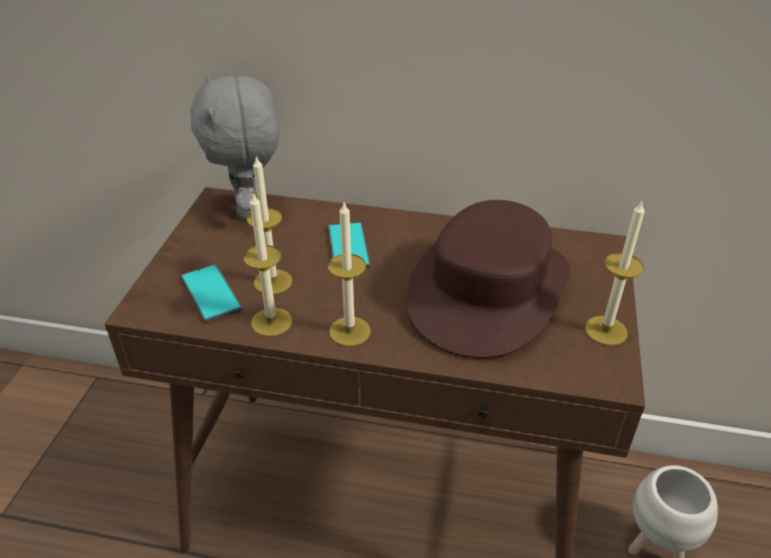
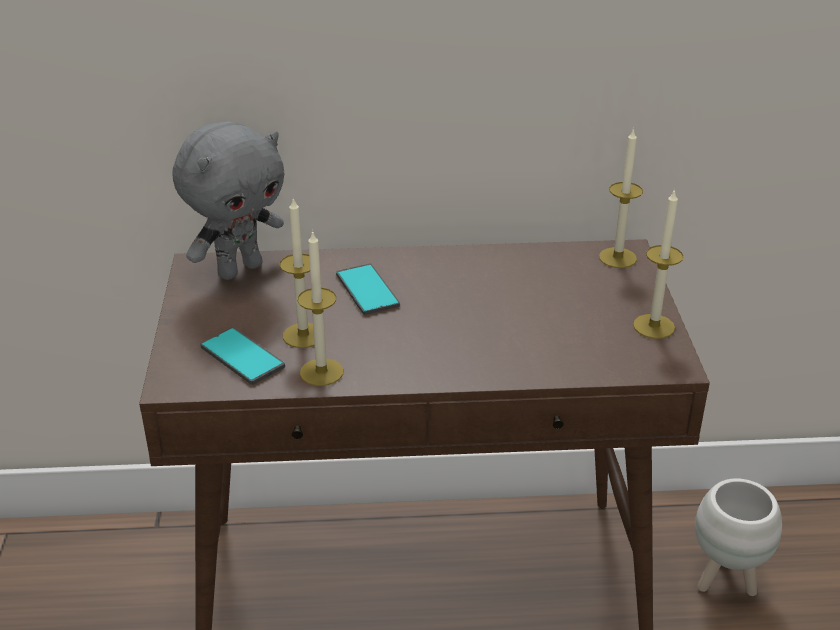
camera: 15 degrees left, 5 degrees down
(249, 209) = (239, 269): grey plush toy -> grey plush toy turned 105 degrees counterclockwise
(349, 331) = (406, 367): candle -> candle (617, 258)
(488, 290) = (528, 308): brown hat -> none

